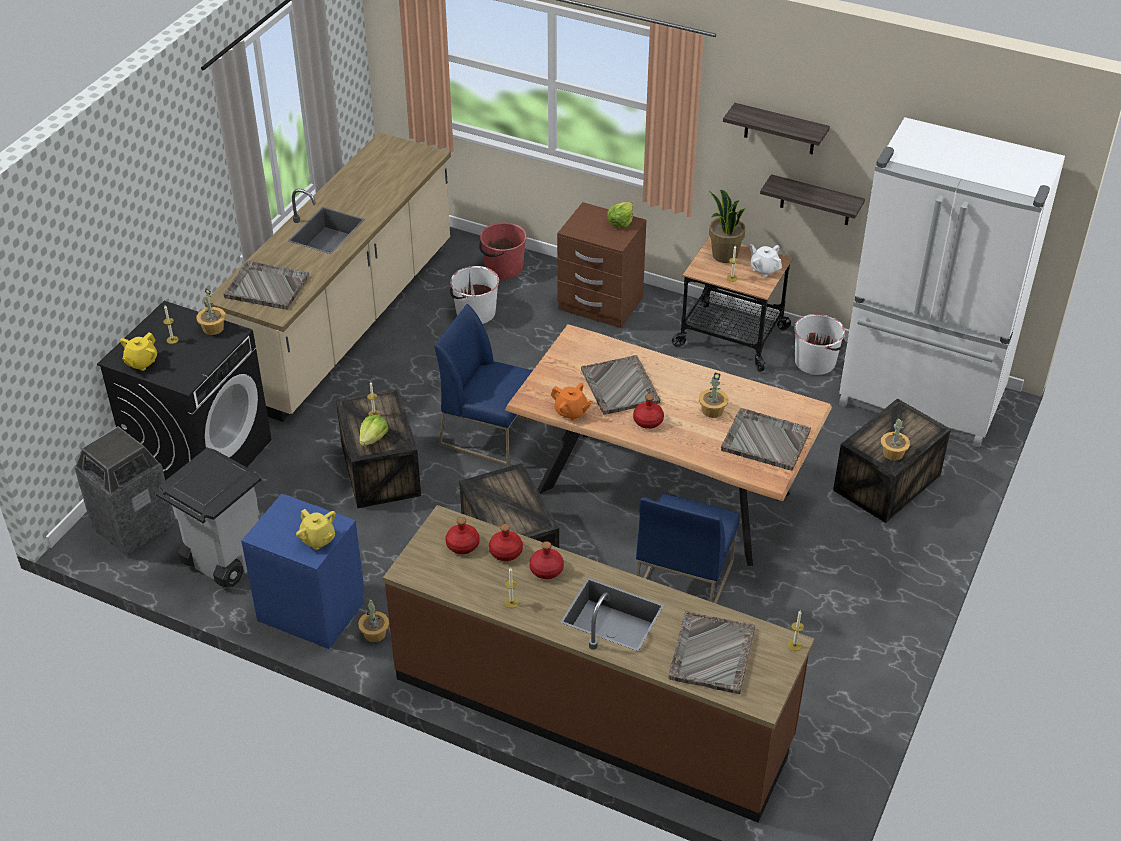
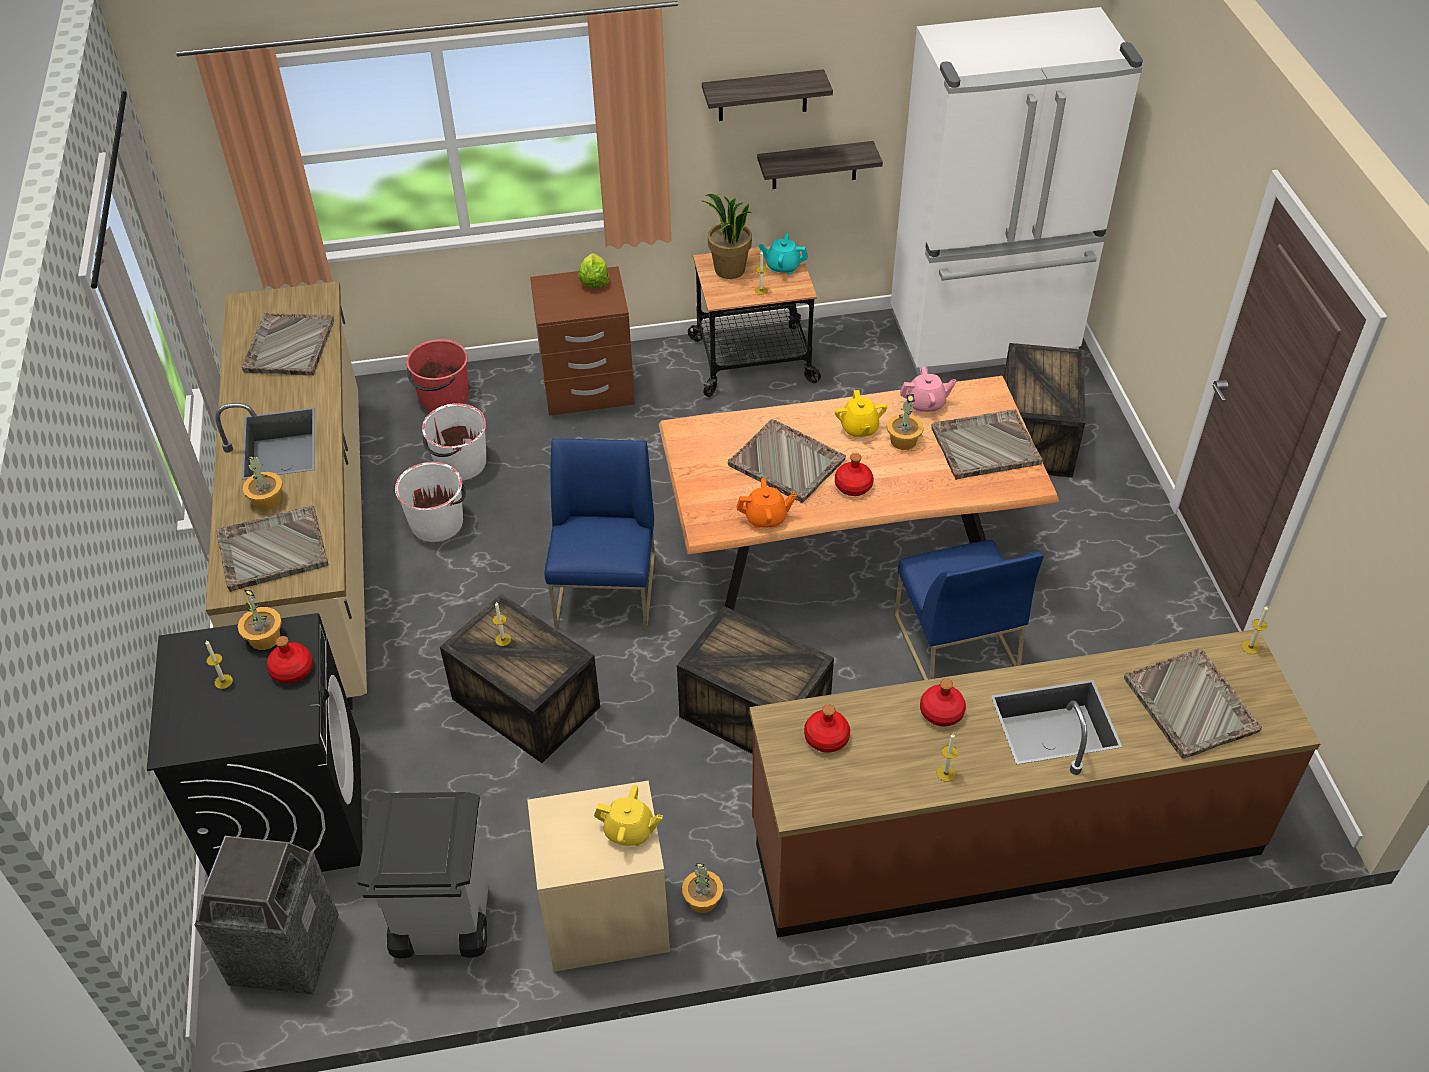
camera: 35 degrees left, 5 degrees up
(141, 362) = (210, 734): yellow teapot -> yellow teapot (859, 428)
(312, 610) = (605, 917): blue nightstand -> beige nightstand
(373, 438) = (531, 670): lettuce -> none
(384, 178) = (289, 346): none -> grey tray
(490, 433) = (606, 592): blue chair -> blue chair turned 105 degrees clockwise
(506, 551) = (879, 717): red bottle -> red bottle (292, 669)
(754, 396) = (926, 404): none -> pink teapot
(764, 269) = (782, 266): white teapot -> turquoise teapot
(815, 362) = (856, 347): white bucket -> white bucket (437, 522)
(893, 453) = (1061, 400): potted plant -> potted plant (267, 500)

